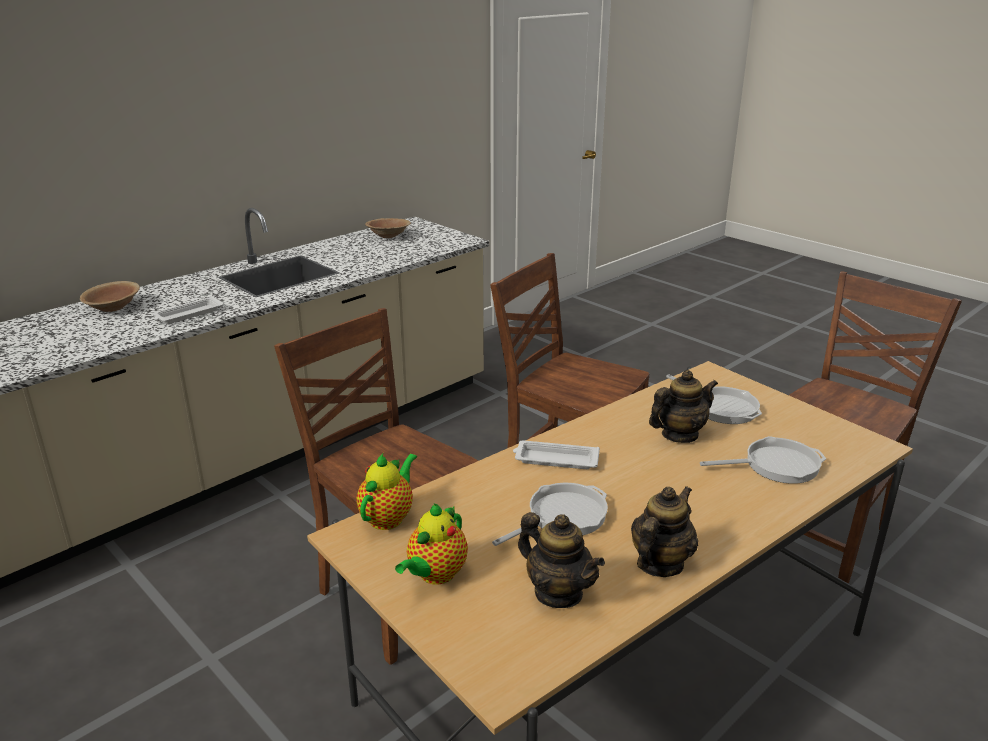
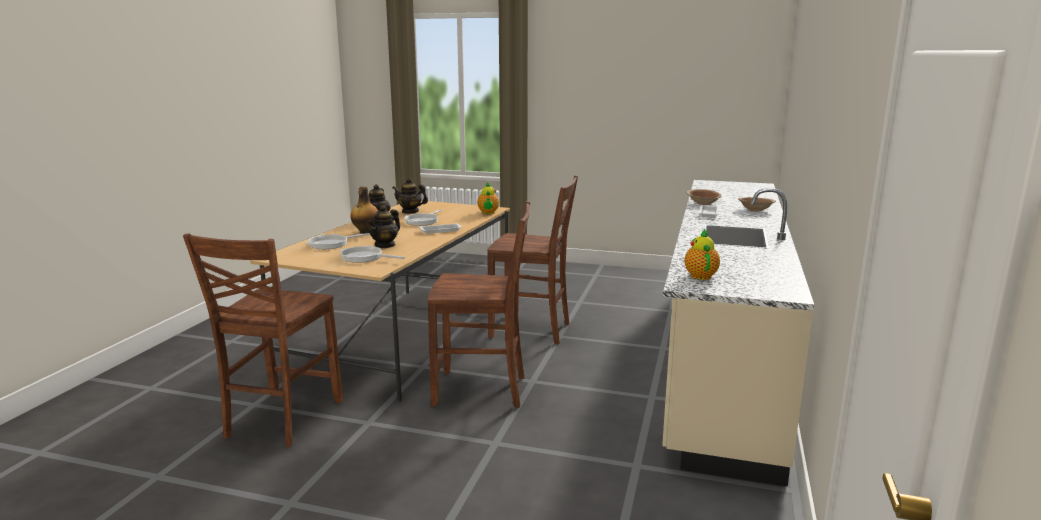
camera: 150 degrees right, 10 degrees down
(388, 236) = (762, 275): brown bowl -> brown bowl (703, 203)
(435, 575) = (454, 208): teapot -> teapot (700, 275)
(704, 498) = (365, 232): none -> bottle

